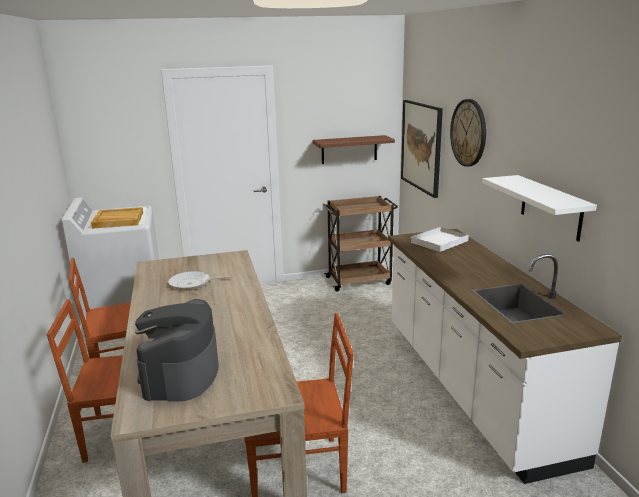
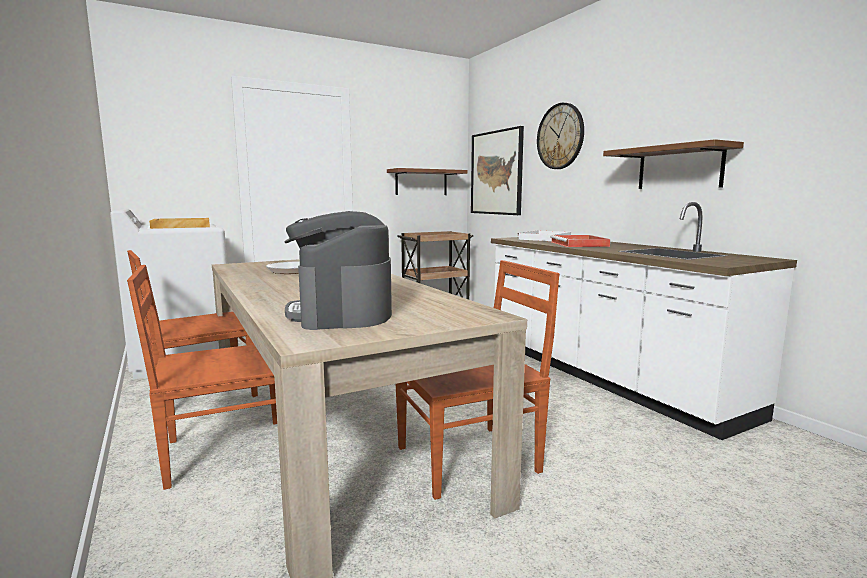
camera: 15 degrees left, 10 degrees down
(455, 264) = (579, 244): none -> red tray
(551, 207) = (679, 168): white shelf -> brown shelf

